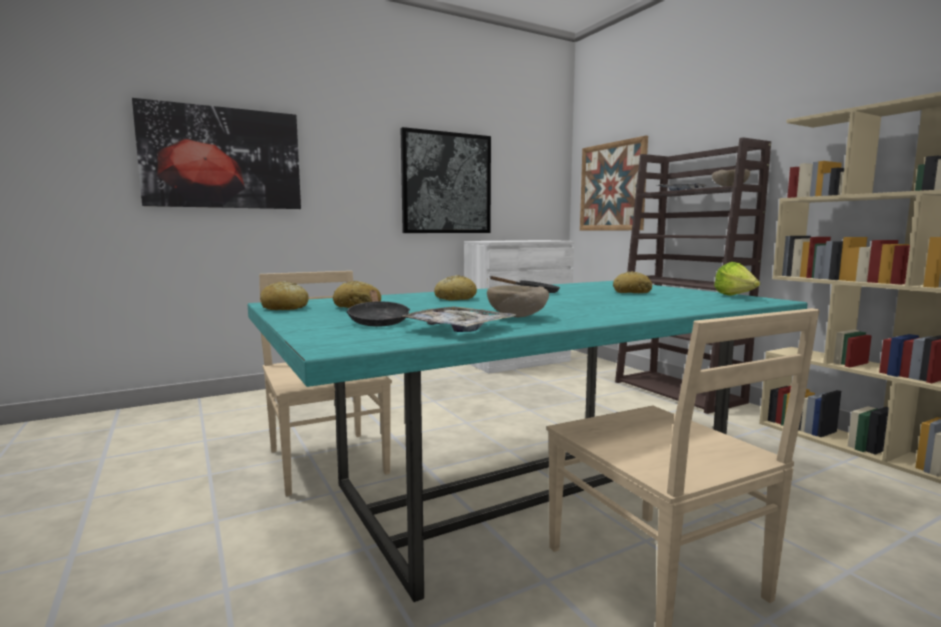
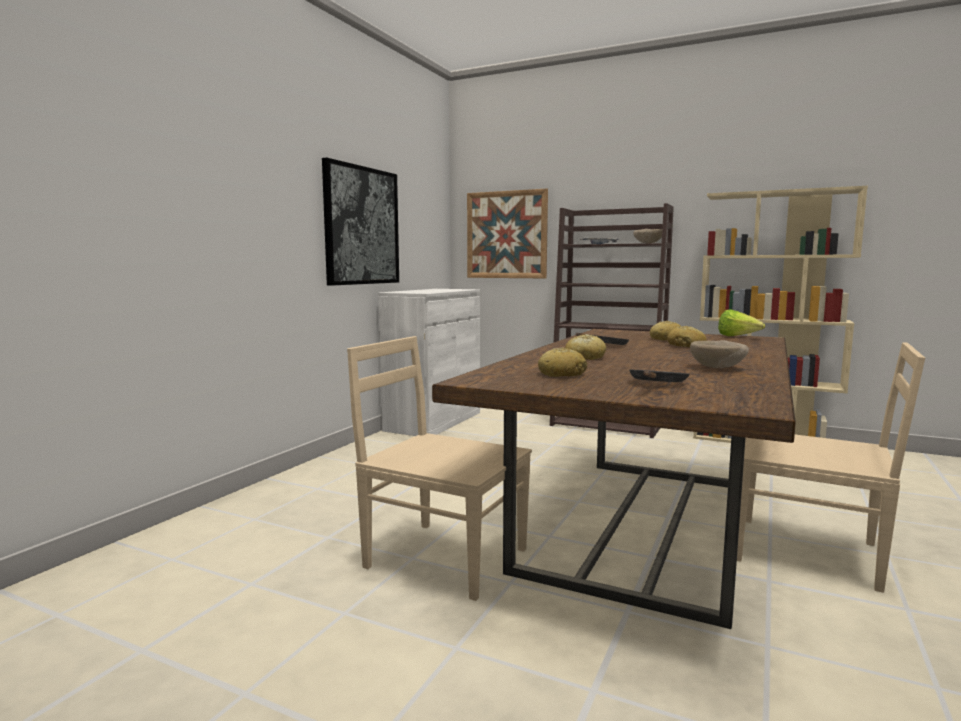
camera: 35 degrees left, 0 degrees up
(222, 158) = (137, 184): picture -> none
(285, 308) = (509, 384): bread -> bread (686, 346)
(378, 321) = (657, 384): black frying pan -> black frying pan turned 105 degrees counterclockwise
(459, 328) = (737, 382): tray -> none
(525, 487) = (644, 525): turquoise dining table -> brown dining table

